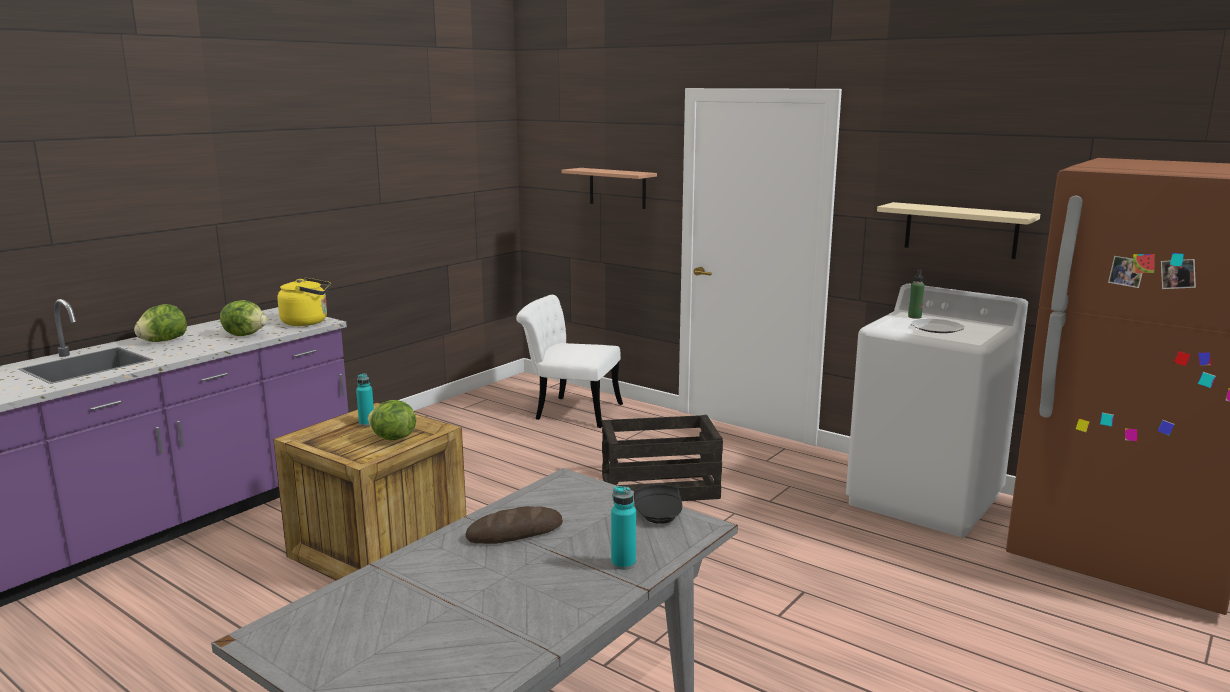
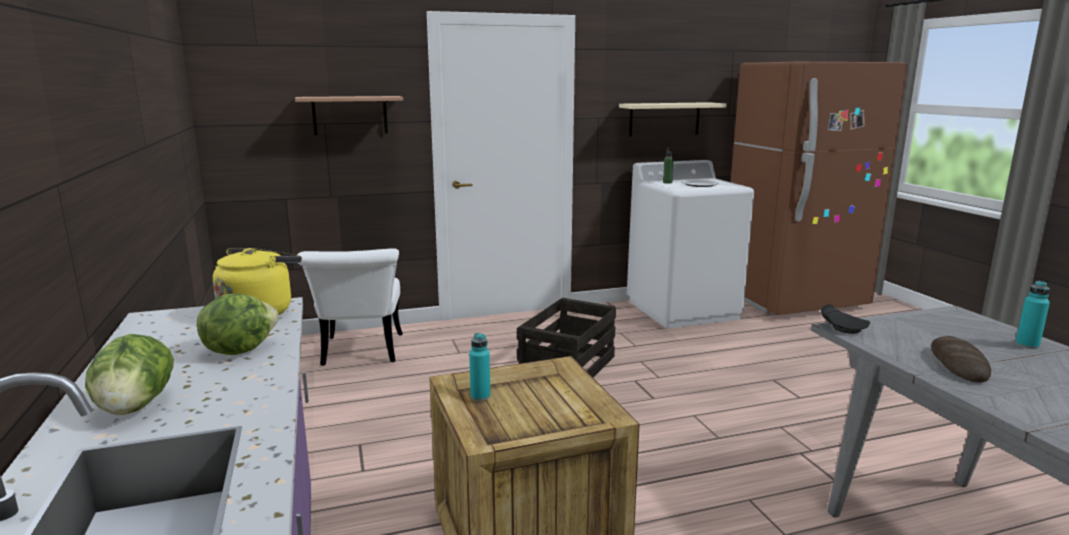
camera: 55 degrees left, 0 degrees up
(392, 438) = (549, 393): lettuce -> none
(569, 411) = (361, 354): white chair -> white chair turned 60 degrees counterclockwise
(659, 514) = (931, 318): black plate -> black plate (842, 328)

